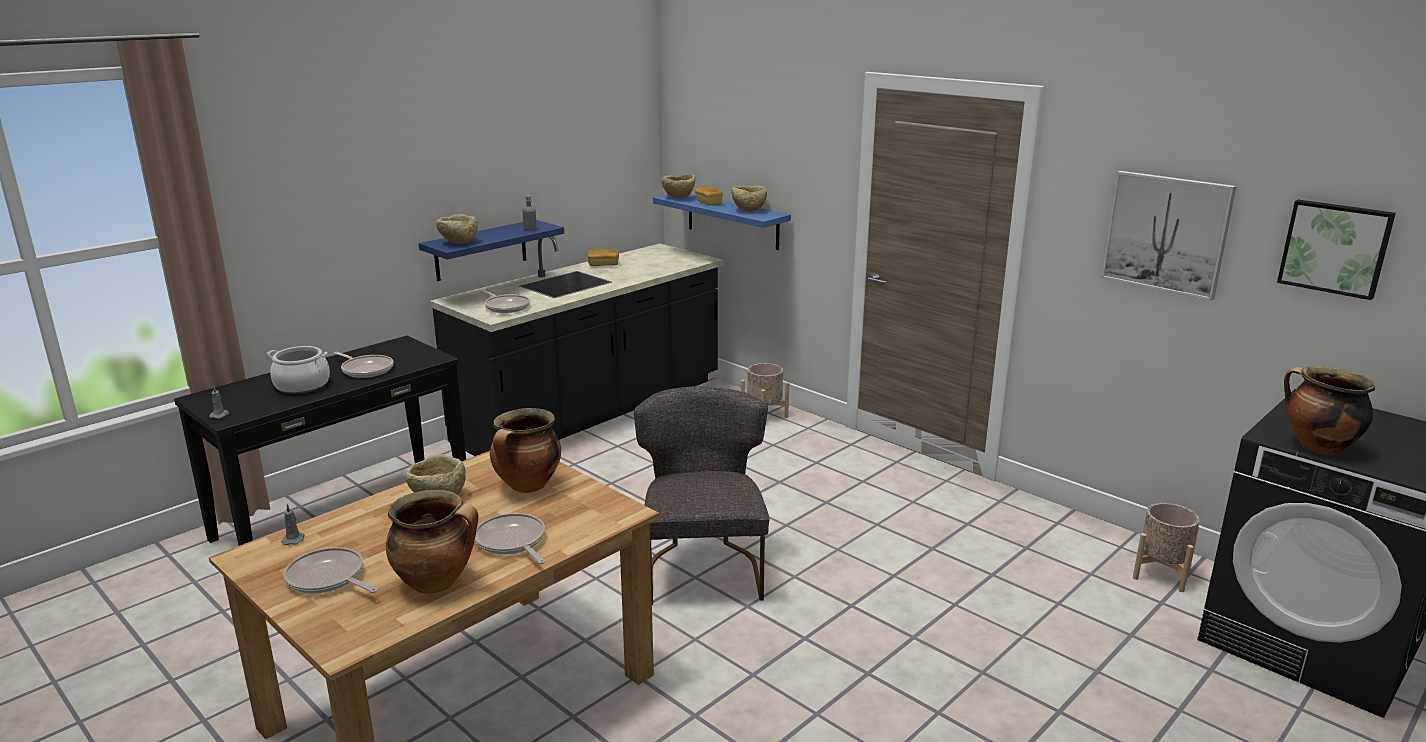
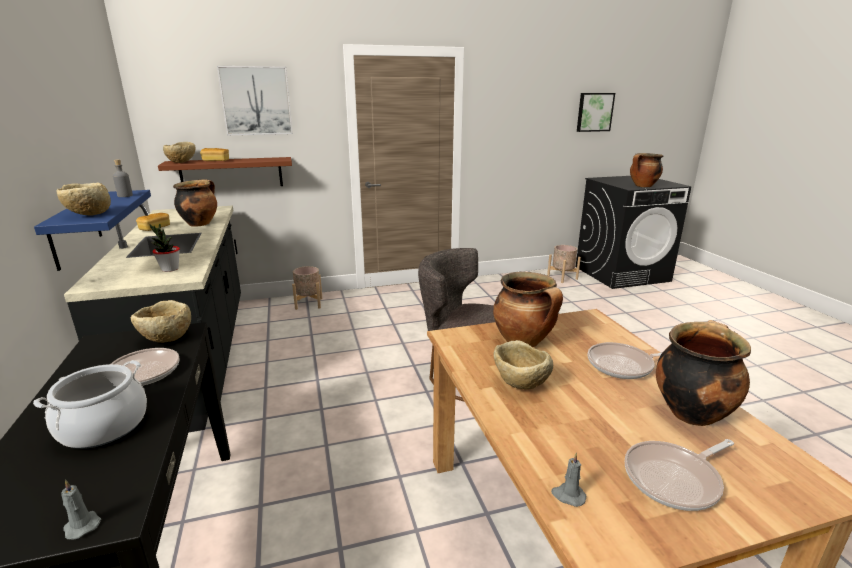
camera: 60 degrees left, 0 degrees up
(506, 307) = (170, 269): frying pan -> potted plant
(639, 272) = (200, 223): none -> cooking pot
(732, 220) = (231, 173): blue shelf -> brown shelf
(748, 210) = (259, 159): beige bowl -> beige bowl (166, 339)
(1166, 233) = (531, 119): picture -> picture (256, 101)

